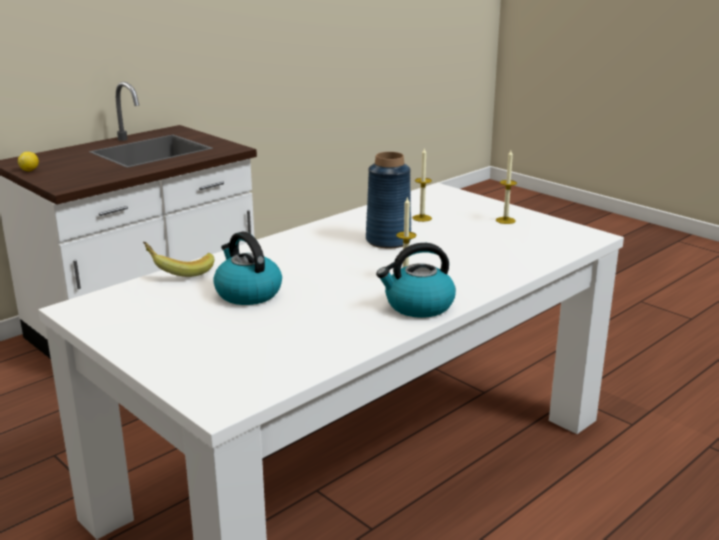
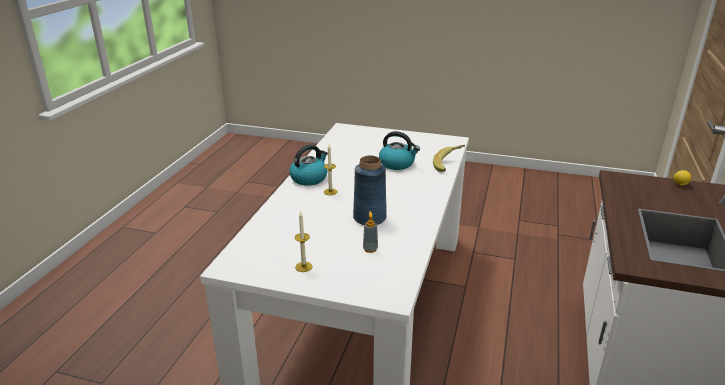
camera: 150 degrees right, 5 degrees up
(422, 218) = (370, 249): candle -> soap dispenser

